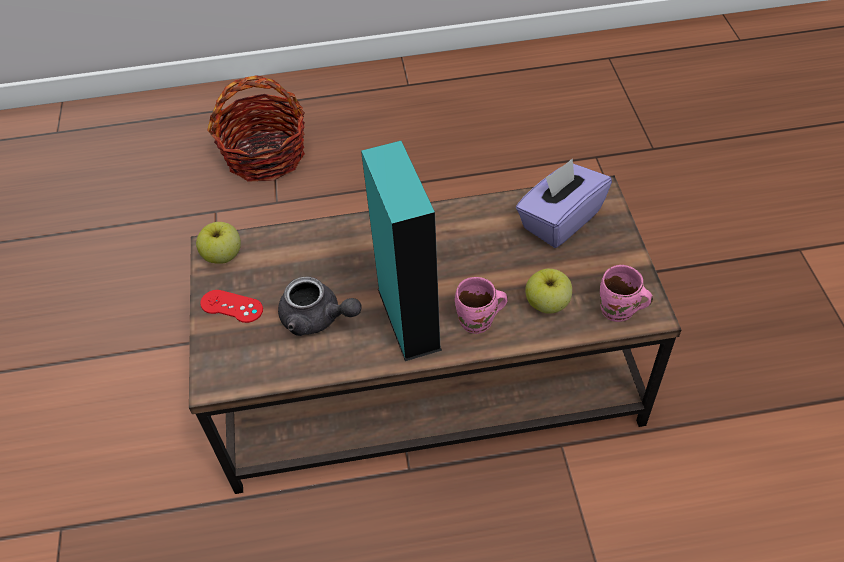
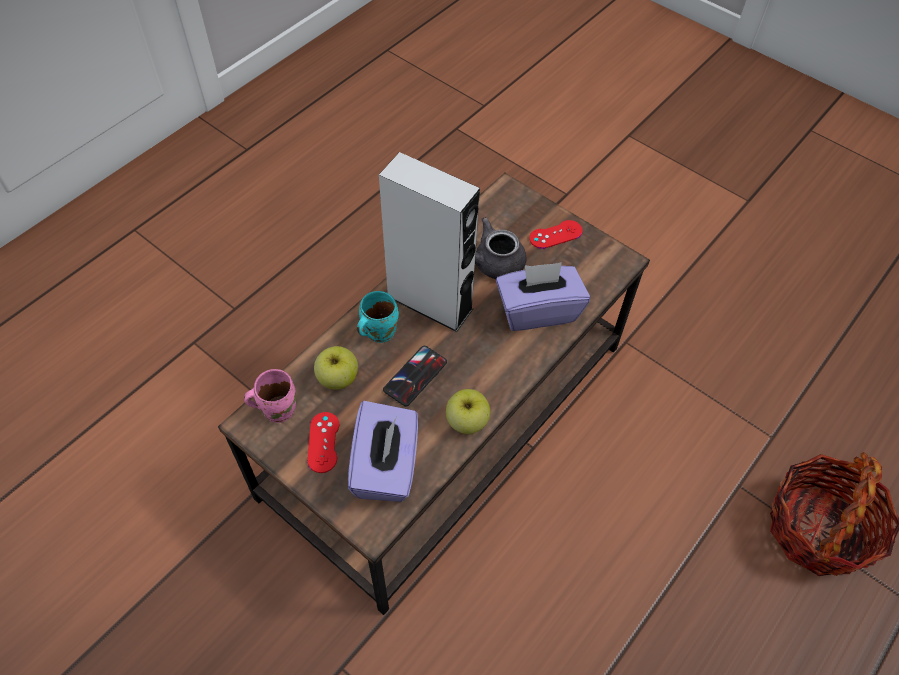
camera: 135 degrees right, 5 degrees up
(223, 256) = (607, 261): apple -> apple (467, 421)
(328, 254) = (537, 310): none -> purple tissue box
(408, 318) = (429, 302): turquoise speaker -> grey speaker
(478, 322) = (377, 331): pink mug -> turquoise mug
(480, 266) = (415, 376): none -> phone
(596, 263) = (323, 442): none -> red game controller

